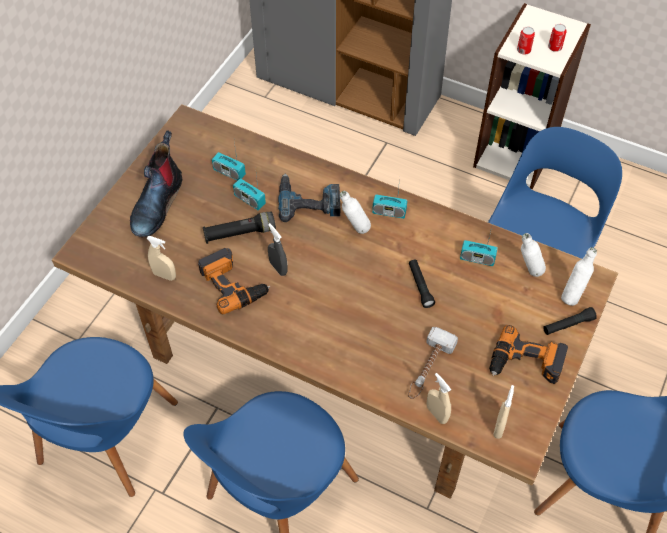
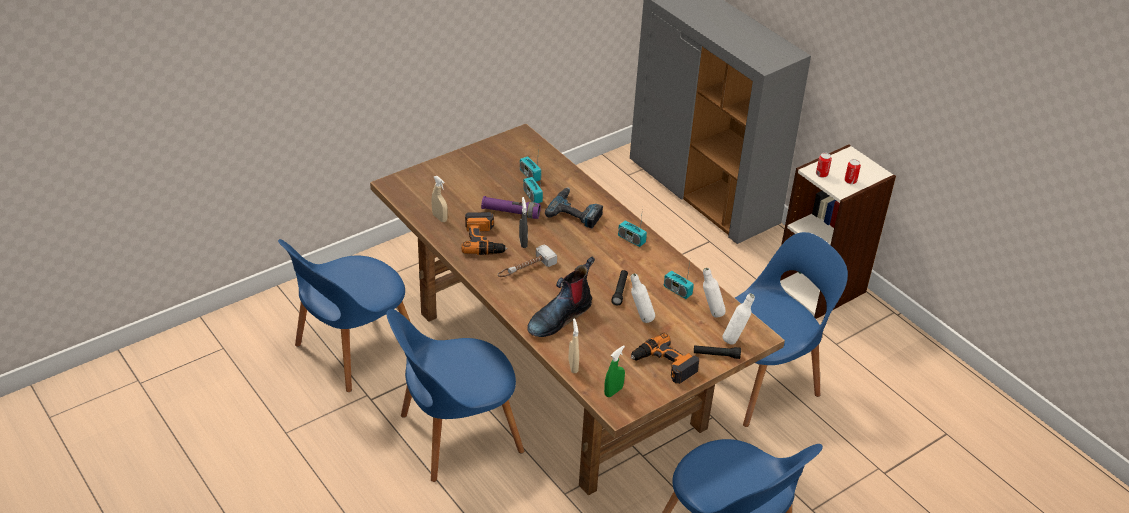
camera: 25 degrees right, 15 degrees down
(157, 203) = (464, 175): boot -> boot (559, 316)
(240, 233) = (510, 213): black flashlight -> purple flashlight
(355, 230) = (596, 241): white bottle -> white bottle (640, 318)
(428, 368) = (587, 339): hammer -> hammer (525, 268)
(499, 427) = (613, 391): beige spray bottle -> green spray bottle

